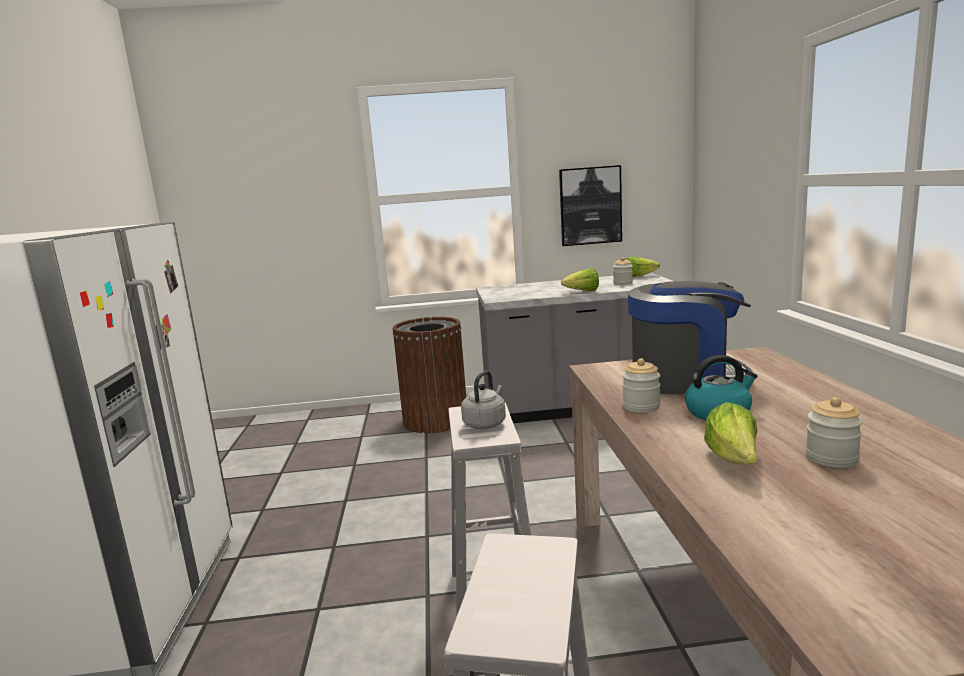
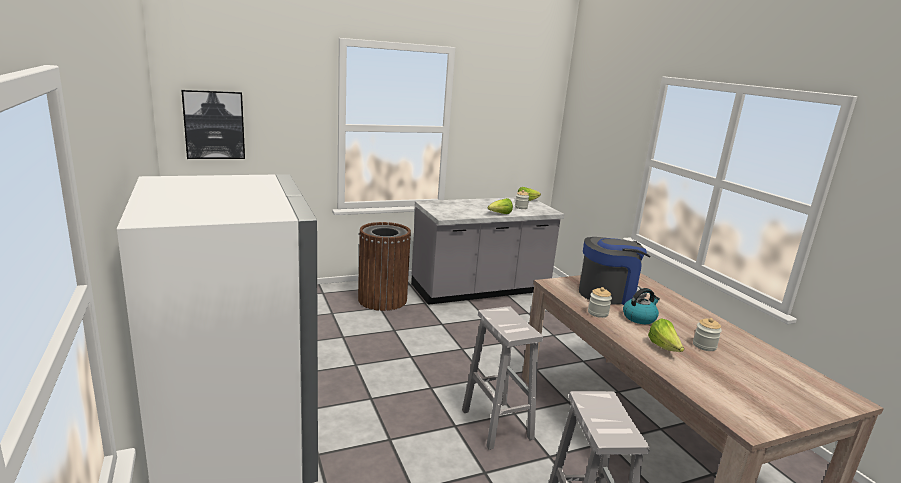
camera: 20 degrees left, 5 degrees up
(485, 423) = (511, 322): grey kettle -> none
(590, 206) = (494, 145): picture -> picture (214, 125)

